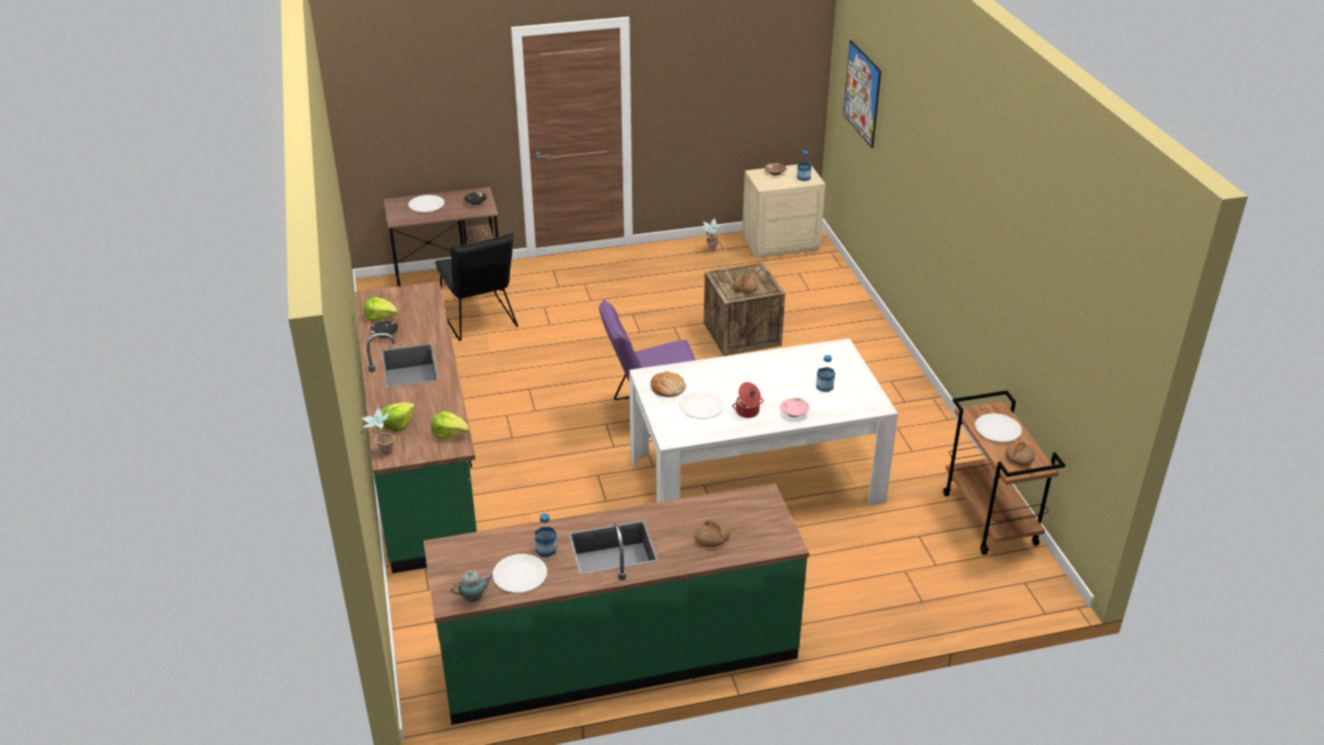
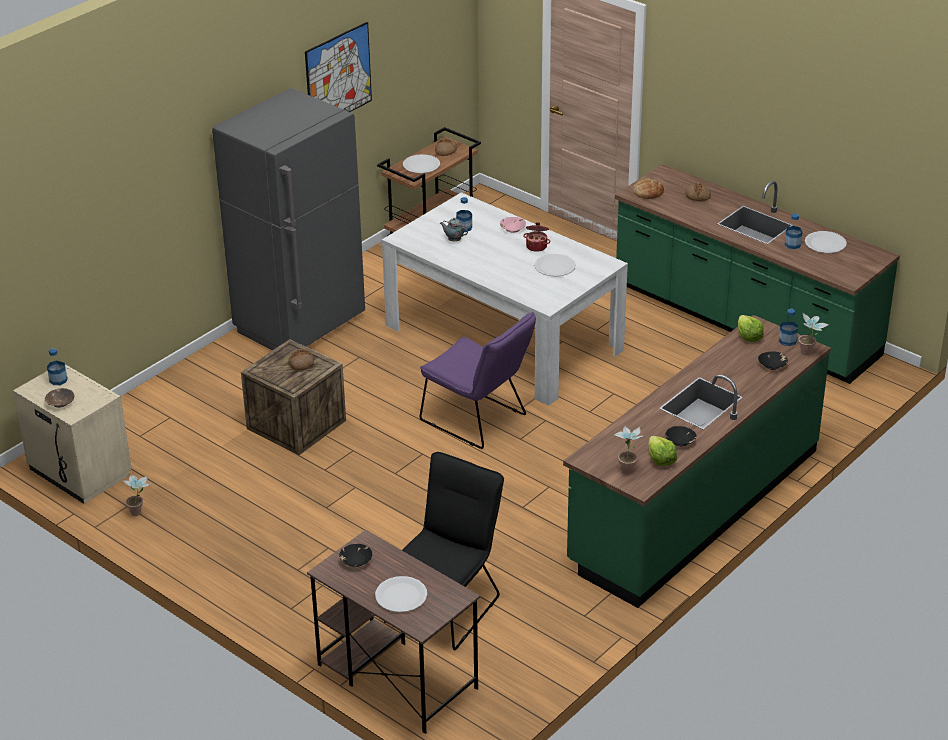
camera: 125 degrees left, 0 degrees up
(393, 300) = (628, 468): none -> potted plant
(398, 424) = (772, 365): lettuce -> black bowl
(414, 451) = (787, 341): none -> bottle
(474, 598) = (865, 249): teapot -> teapot (453, 240)
(667, 388) = (551, 289): bread -> bread (648, 192)
(862, 93) = (58, 223): picture -> picture (338, 76)
(882, 383) = (301, 325): none -> grey fridge

